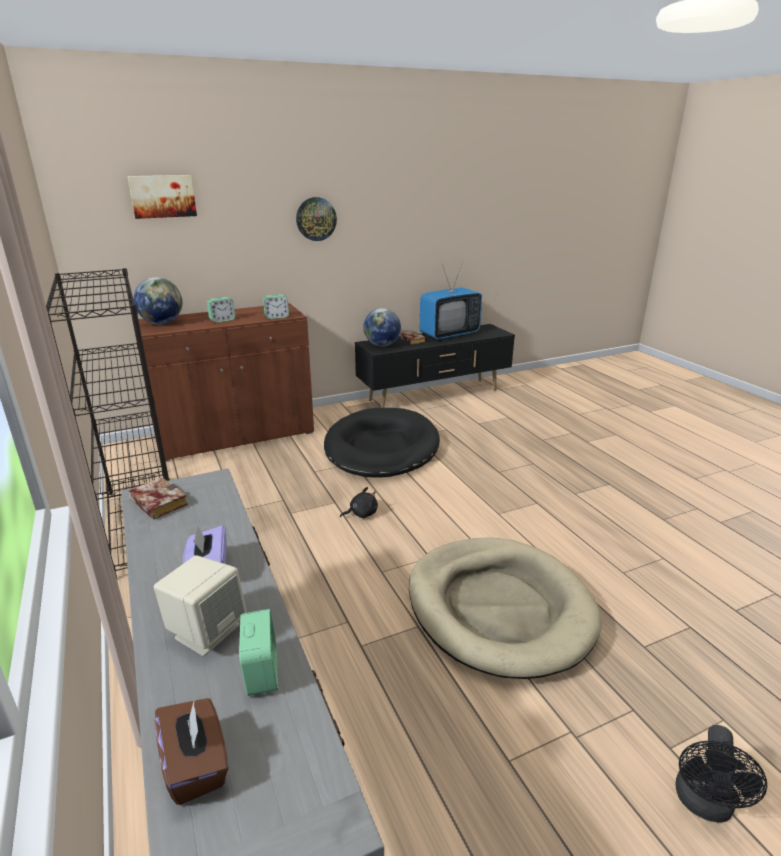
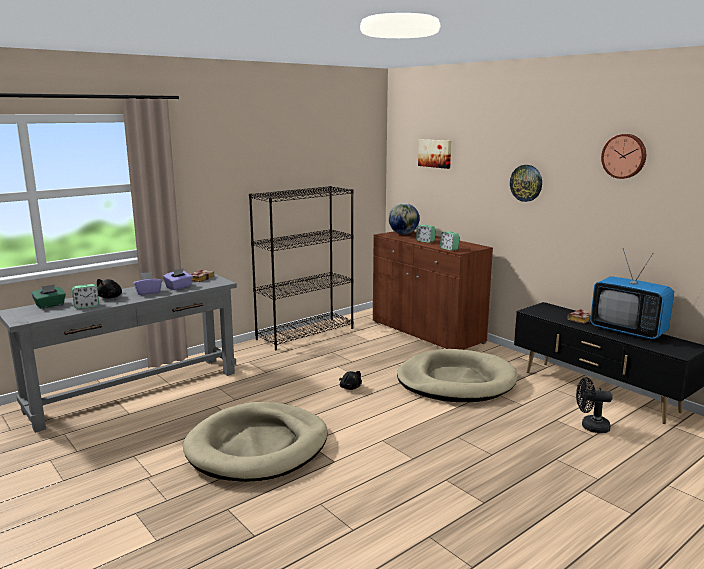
camera: 75 degrees right, 10 degrees down
(196, 765) = (50, 305): brown tissue box -> green tissue box
(202, 530) = (179, 287): none -> purple tissue box
(206, 631) = (111, 297): beige speaker -> black plush toy
(381, 448) = (456, 381): black dog bed -> beige dog bed
(382, 345) = (547, 310): globe -> none
(415, 177) = (624, 156): none -> wall clock
(704, 805) = (94, 522): black fan -> black fan (590, 427)

